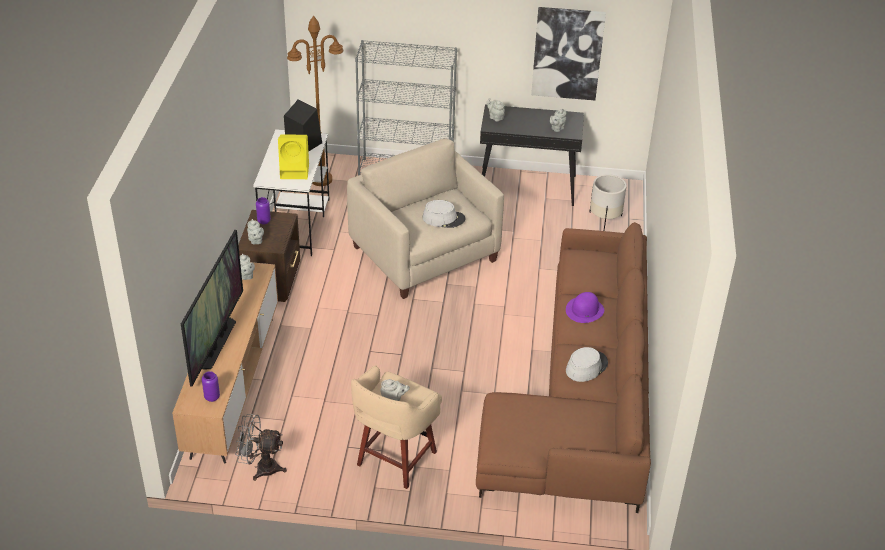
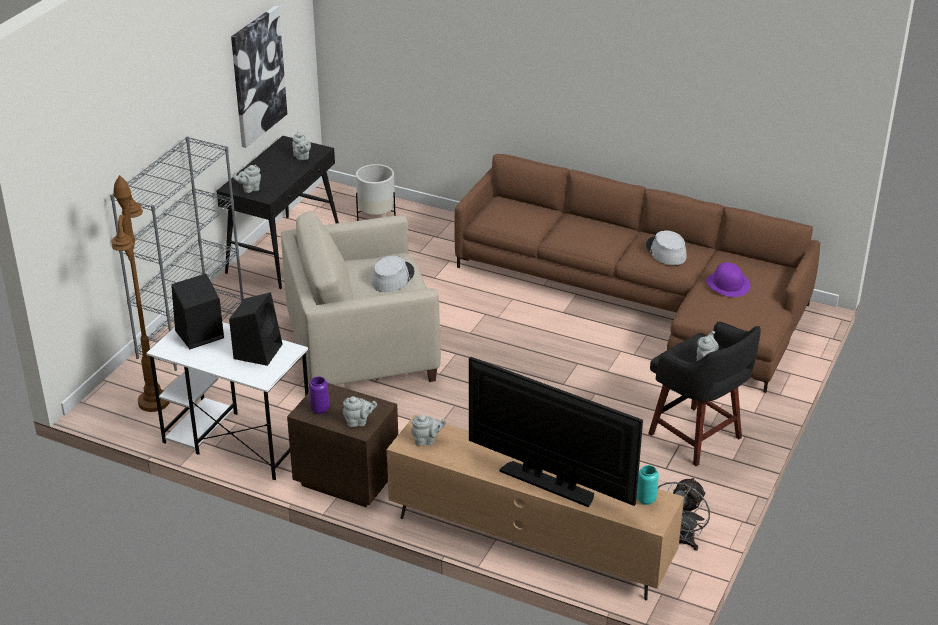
camera: 70 degrees left, 5 degrees down
(212, 397) = (646, 499): purple vase -> turquoise vase
(295, 171) = (258, 350): yellow speaker -> black speaker
(395, 460) = (697, 437): beige stool -> black stool
(584, 310) = (580, 233): purple hat -> purple hat (728, 284)

